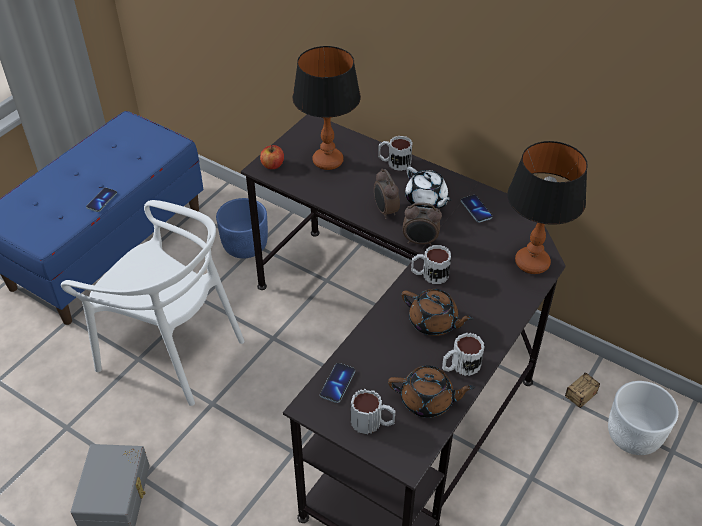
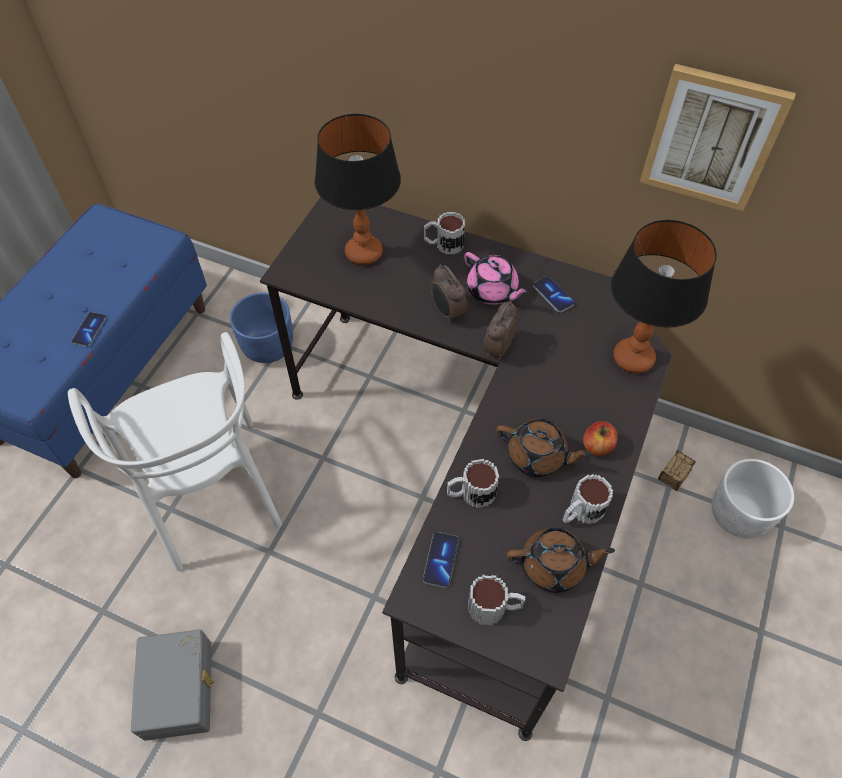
camera: 10 degrees left, 10 degrees up
(172, 351) = (208, 492): white chair -> white chair turned 45 degrees clockwise
(273, 165) = (298, 267): apple -> apple (597, 446)
(420, 242) = (497, 348): alarm clock -> alarm clock turned 120 degrees clockwise
(426, 200) = (492, 291): white teapot -> pink teapot
(429, 274) = (518, 391): mug -> mug (471, 493)
(598, 84) = (712, 138): none -> picture

